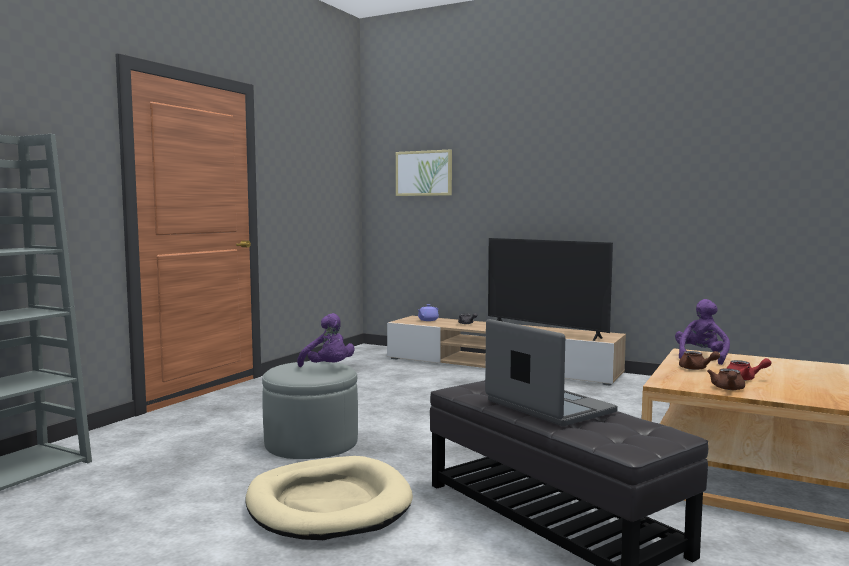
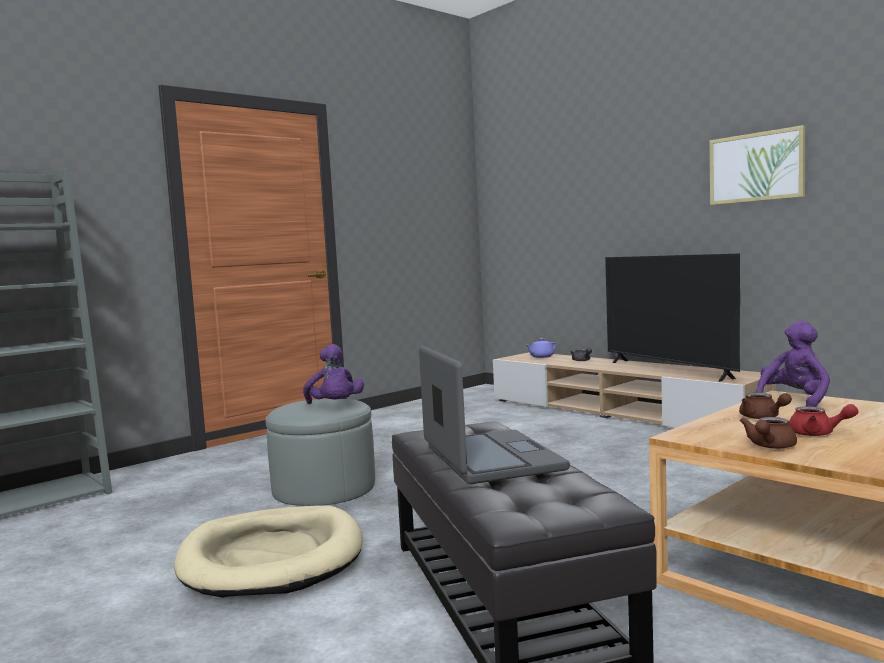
camera: 20 degrees right, 0 degrees up
(424, 173) = (538, 186): picture -> picture (756, 167)

